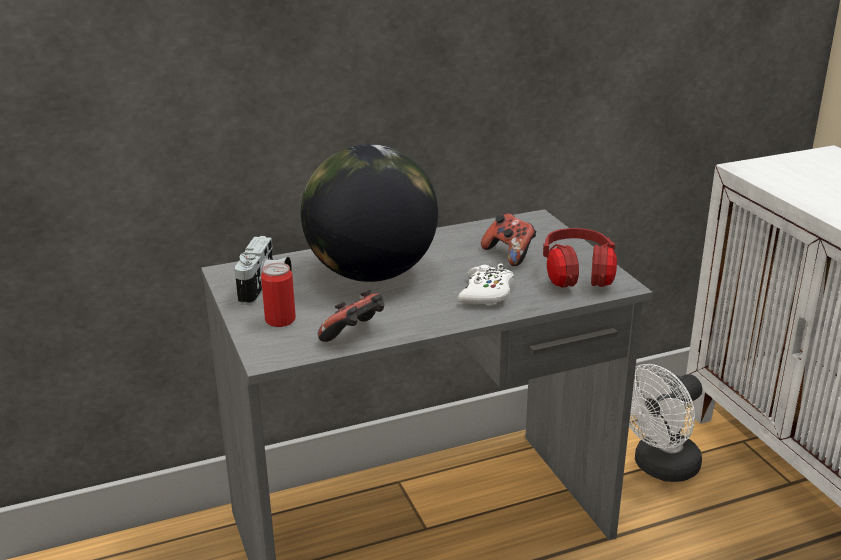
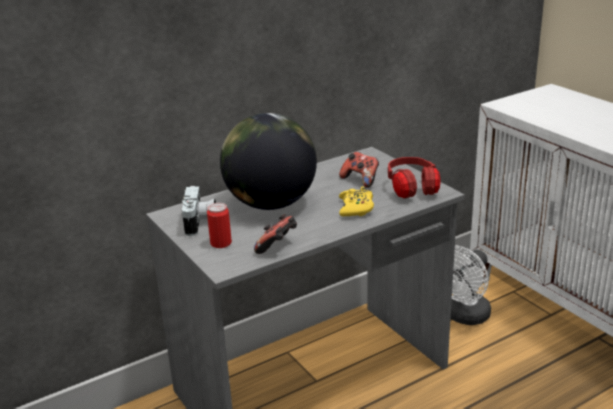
camera: 10 degrees left, 0 degrees up
(486, 293) = (356, 208): white game controller -> yellow game controller

